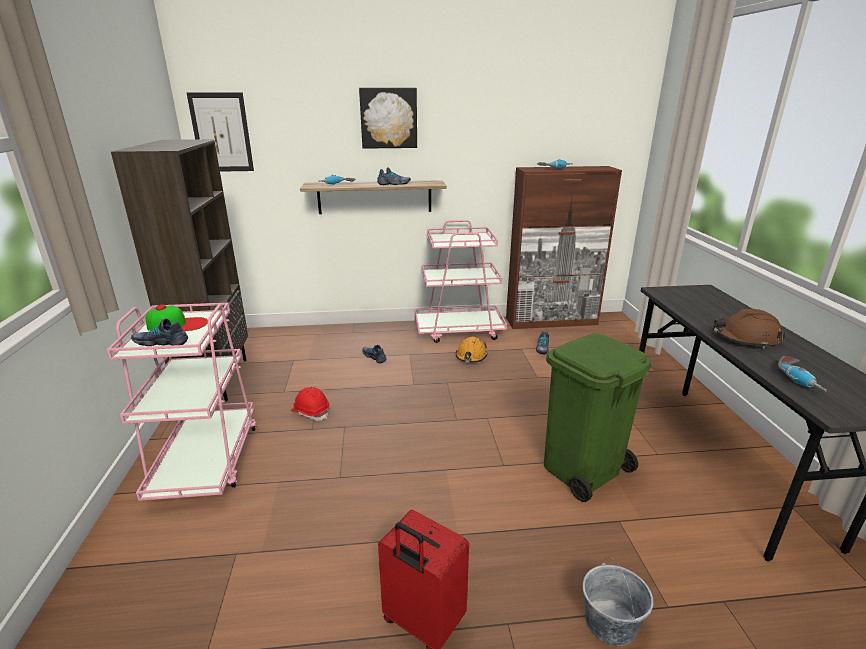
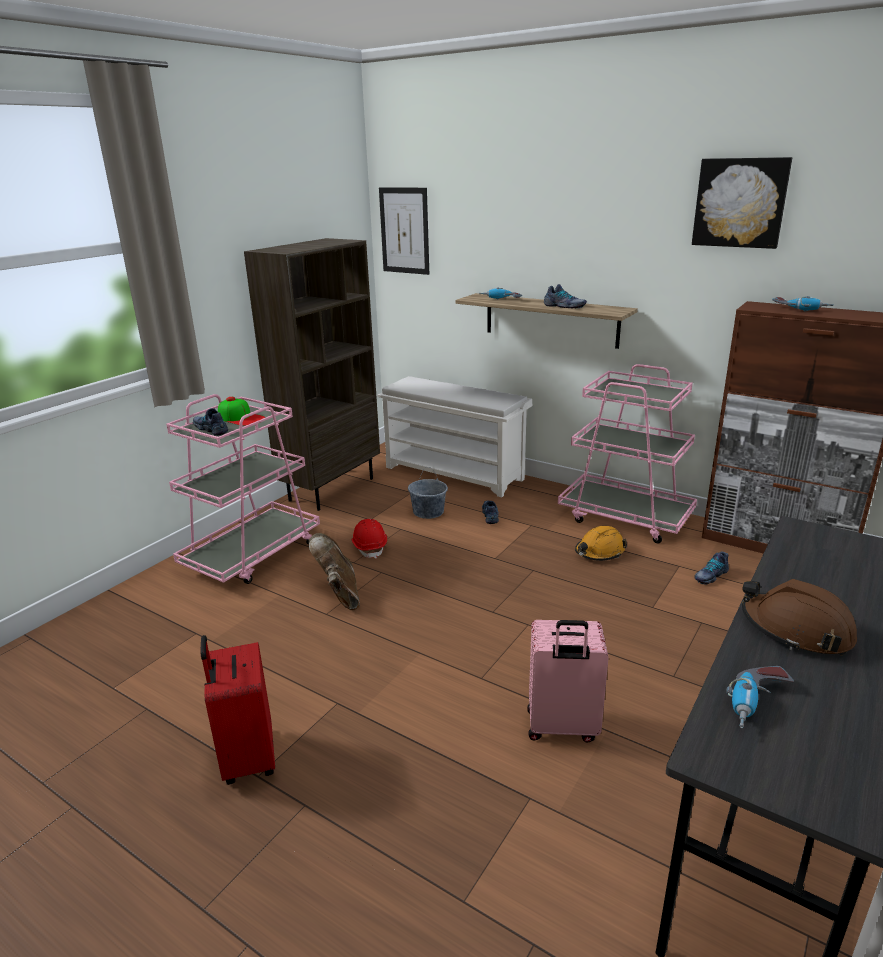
camera: 40 degrees right, 0 degrees up
(311, 336) = (455, 473): none -> white shoe rack
(331, 457) = (339, 594): none -> brown boot
(388, 118) = (576, 221): picture -> picture (740, 203)
(582, 469) = (562, 727): green trash can -> pink suitcase
(610, 622) = (388, 869): grey bucket -> grey bucket (428, 512)

